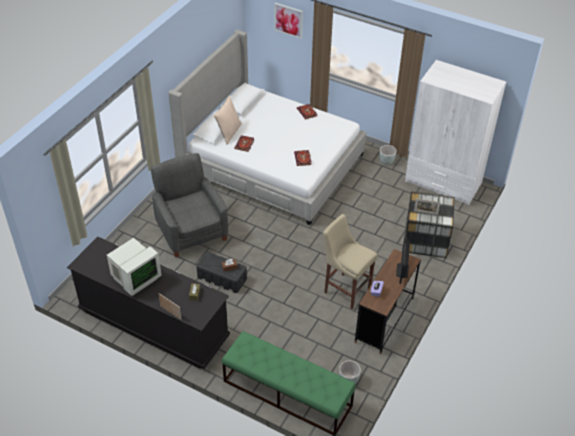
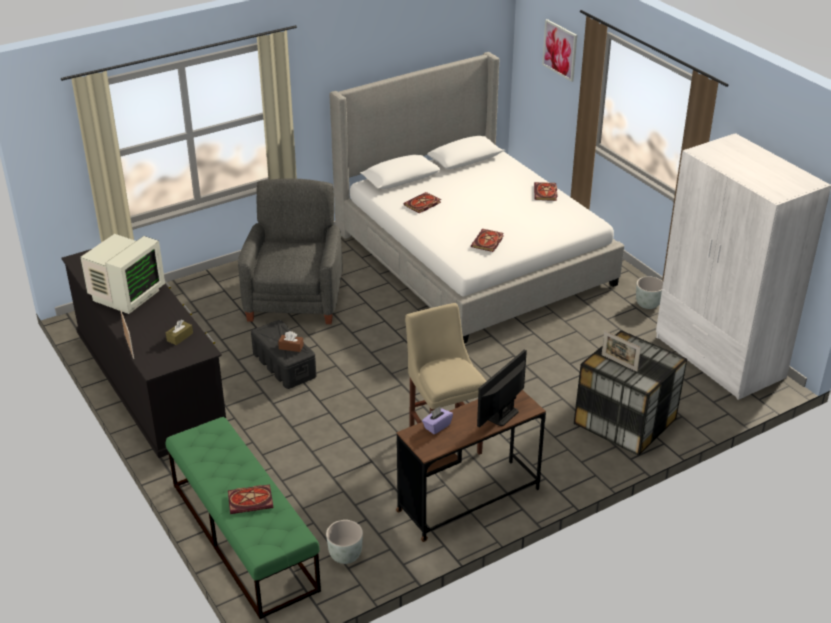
camera: 30 degrees right, 10 degrees down
(135, 278) = (125, 295): monitor -> monitor turned 45 degrees counterclockwise
(228, 132) = (413, 186): beige pillow -> none
(303, 375) = (251, 500): none -> book

